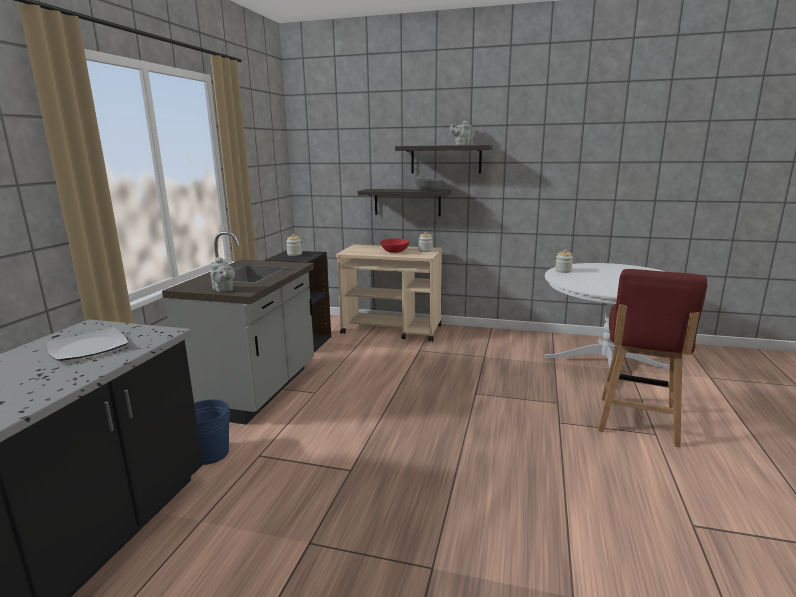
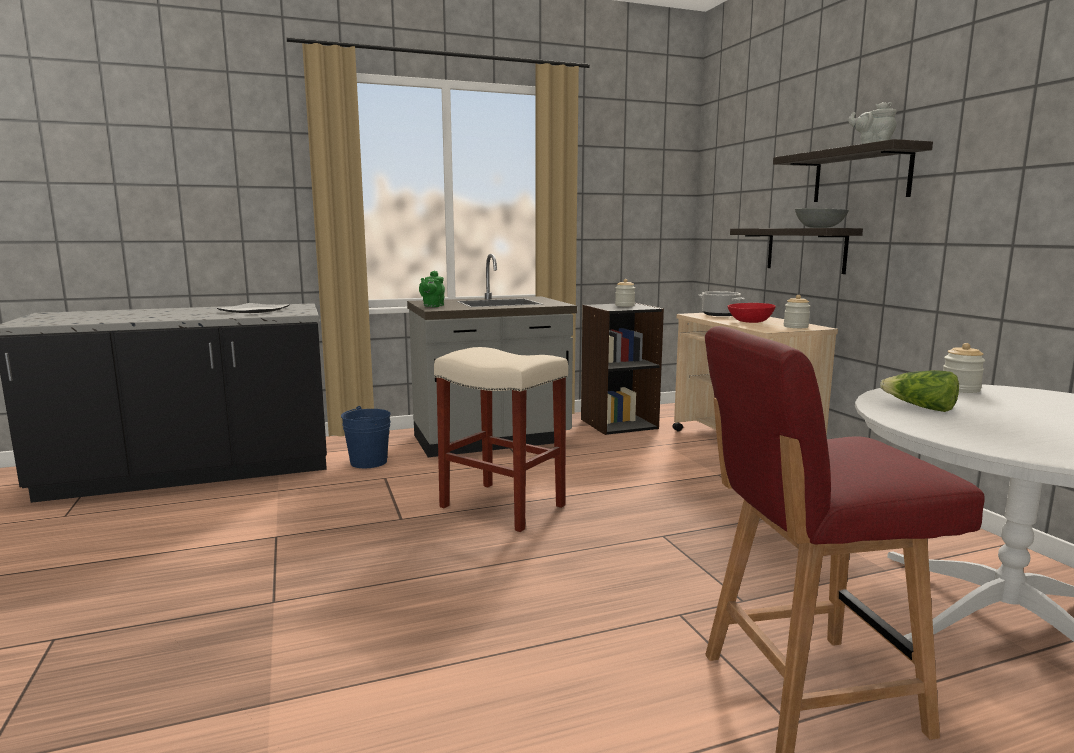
camera: 55 degrees right, 5 degrees down
(223, 290) = (432, 306): grey teapot -> green teapot
(359, 249) = (719, 314): none -> cooking pot
(378, 425) = (500, 506): none -> beige stool
(588, 284) = (920, 408): none -> lettuce

